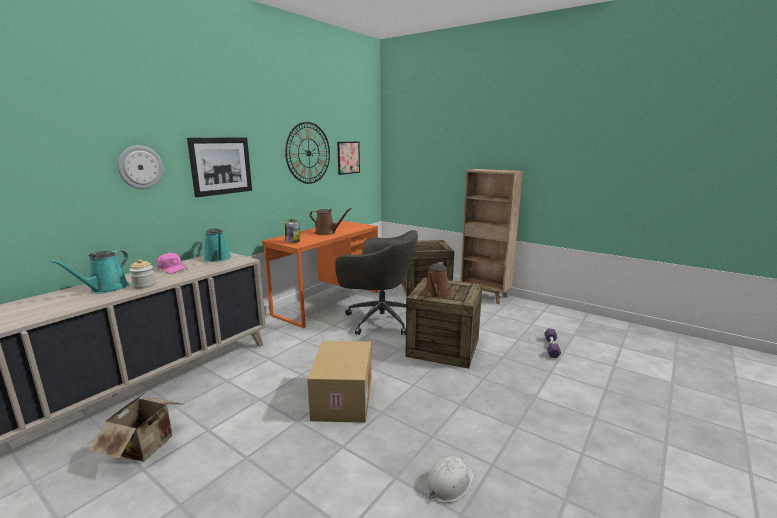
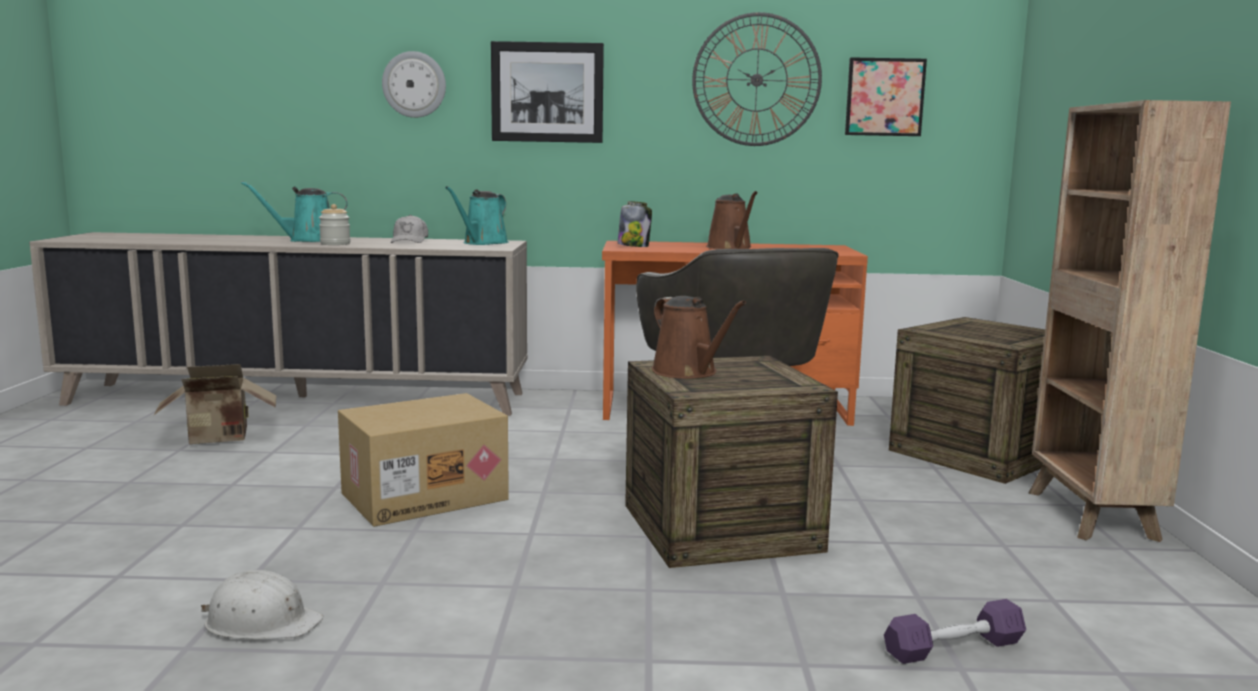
camera: 55 degrees right, 5 degrees down
(172, 269) = (409, 241): pink cap -> white cap
(436, 294) = (688, 372): brown watering can -> brown watering can turned 105 degrees counterclockwise

